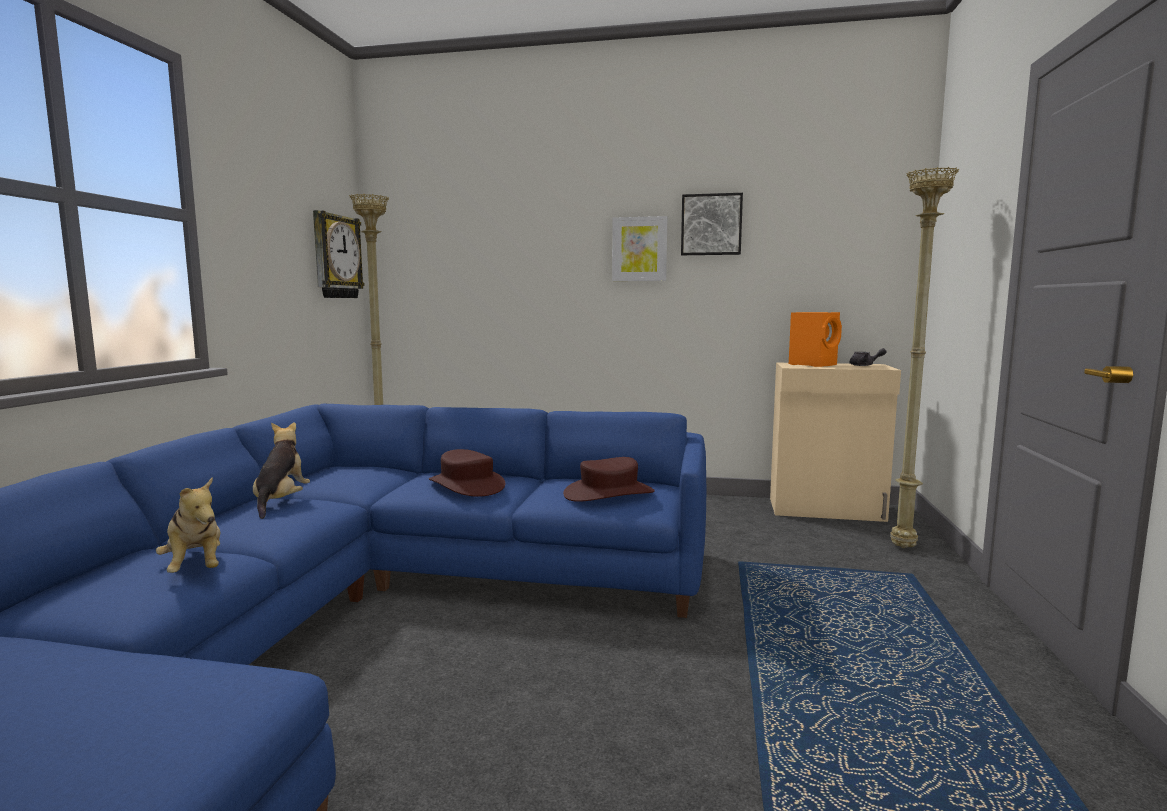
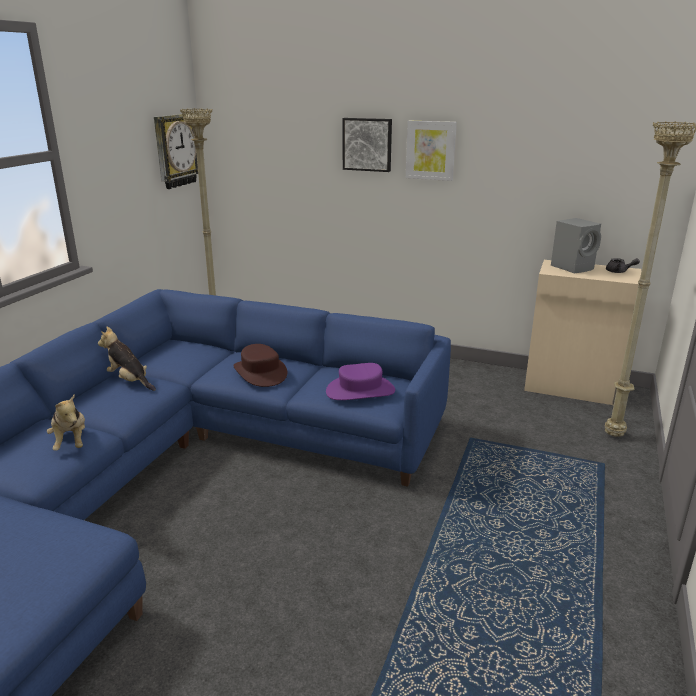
camera: 10 degrees right, 15 degrees up
(281, 501) = (129, 381): plush toy -> plush toy turned 60 degrees counterclockwise
(609, 493) = (360, 391): brown hat -> purple hat
(711, 225) = (495, 131): picture -> picture (367, 144)
(814, 364) = (573, 267): orange speaker -> grey speaker

